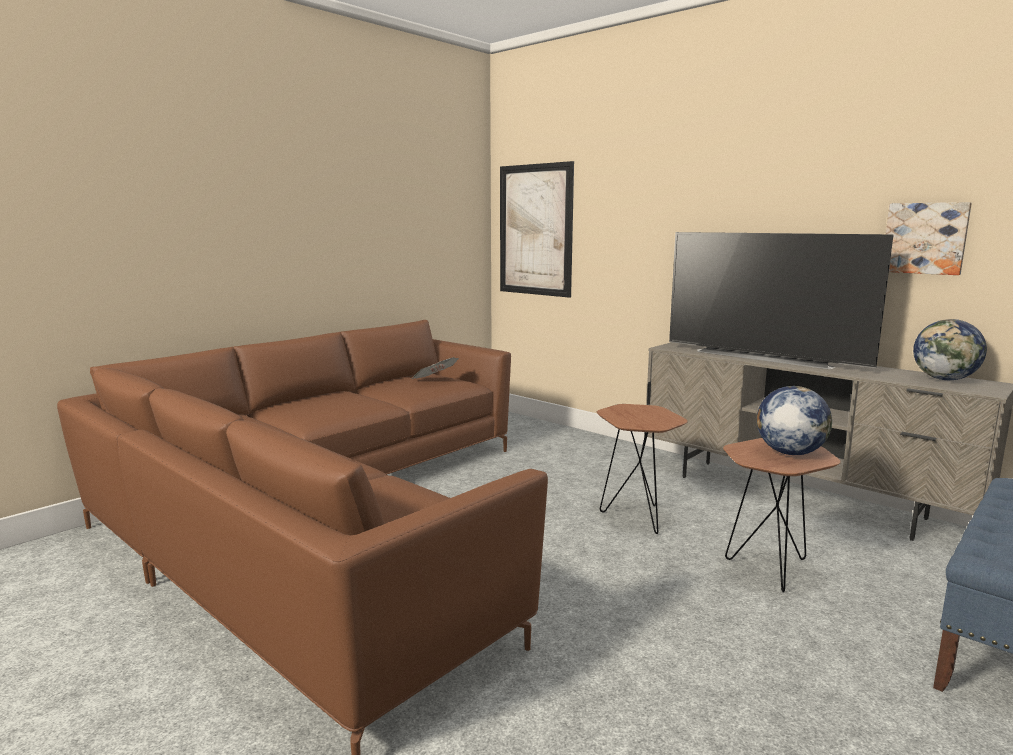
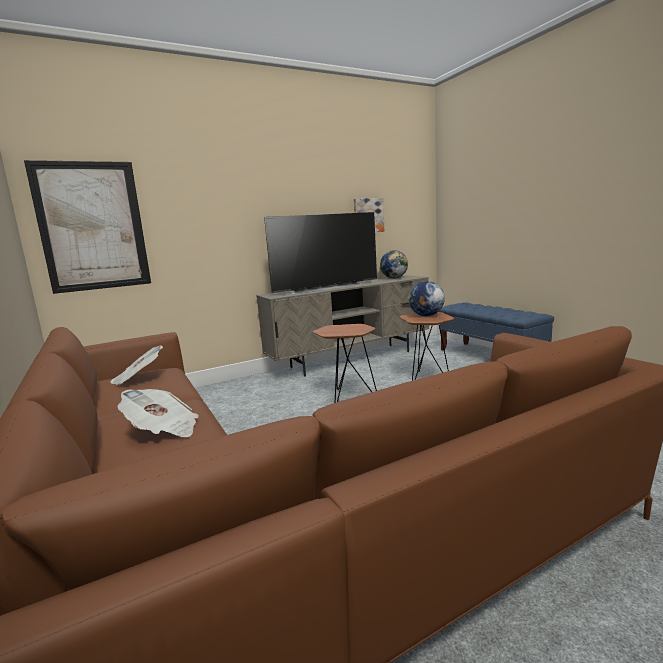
camera: 70 degrees left, 0 degrees up
(323, 408) = (163, 430): none -> newspaper

